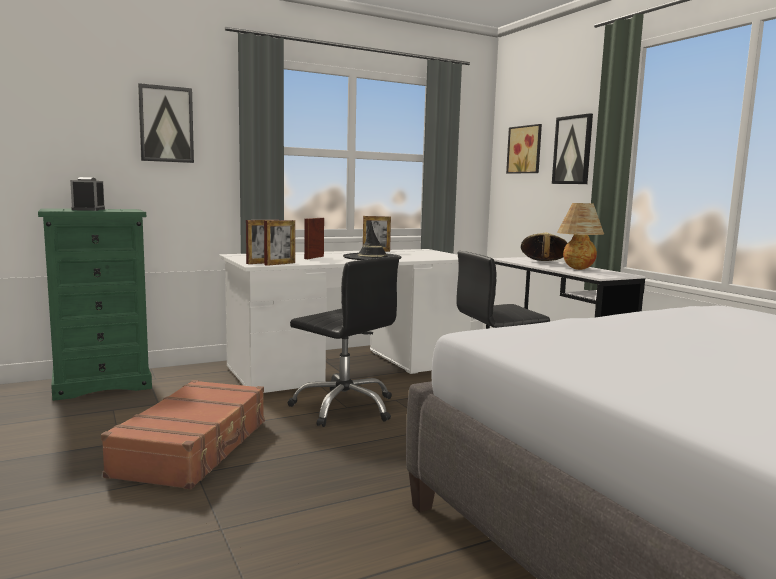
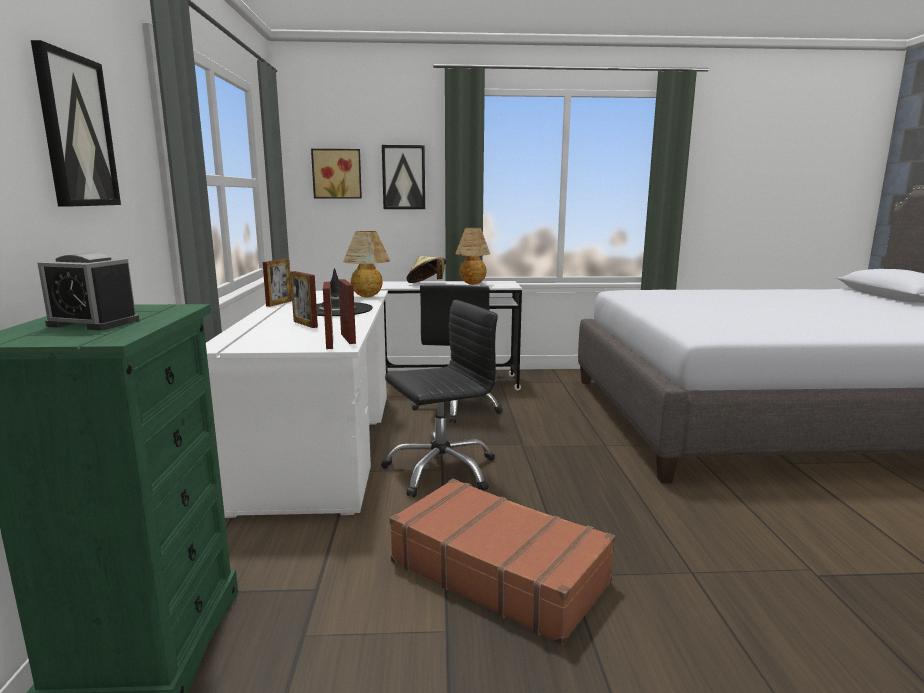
camera: 65 degrees left, 5 degrees up
(438, 258) = (368, 297): none -> table lamp

